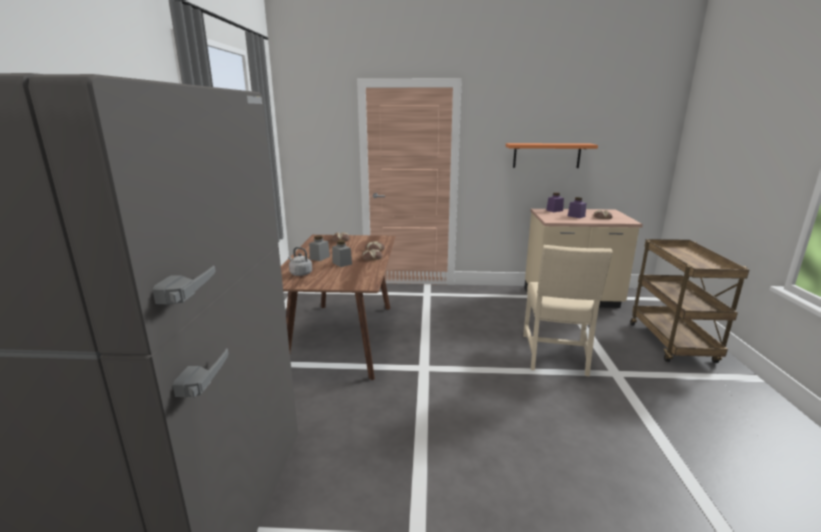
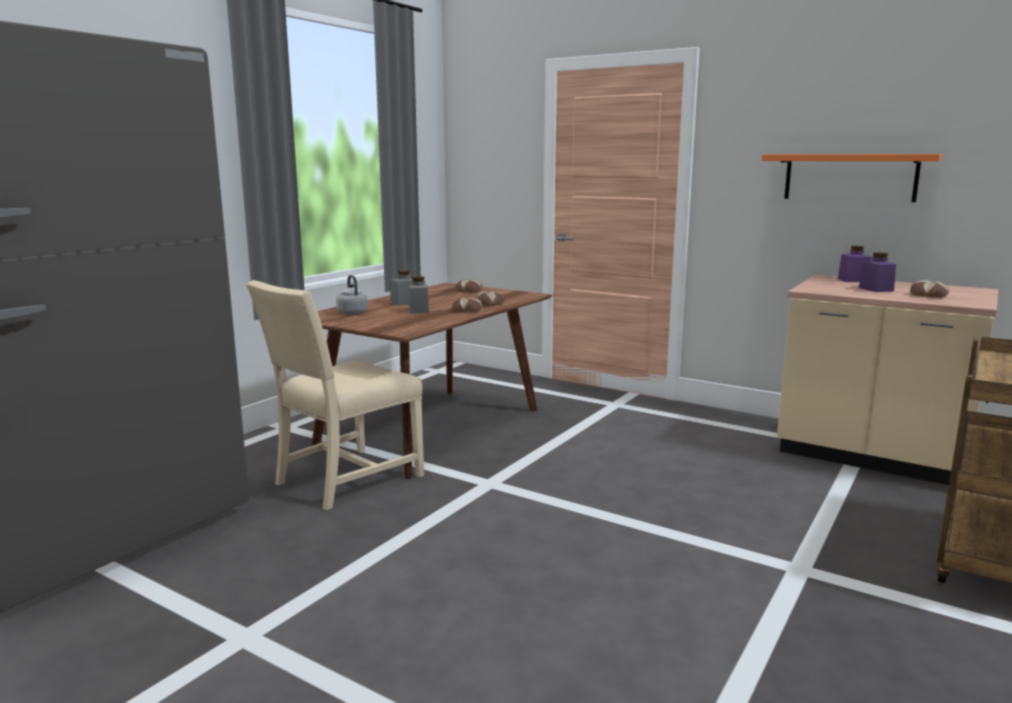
camera: 30 degrees right, 5 degrees down
(556, 355) = (720, 520): beige chair -> beige chair (344, 480)

